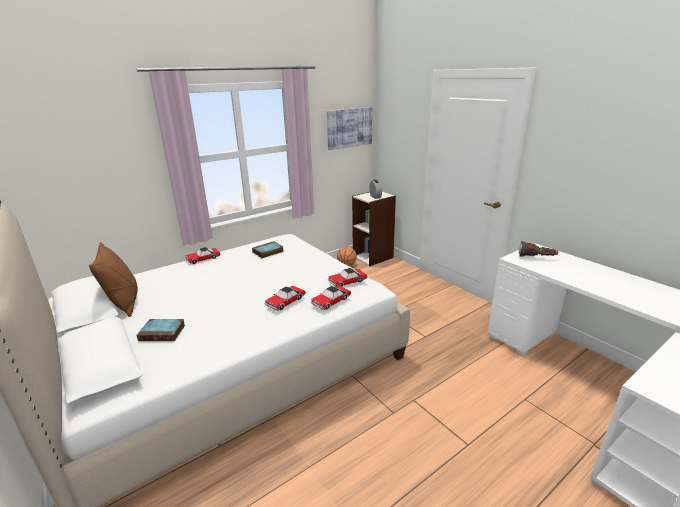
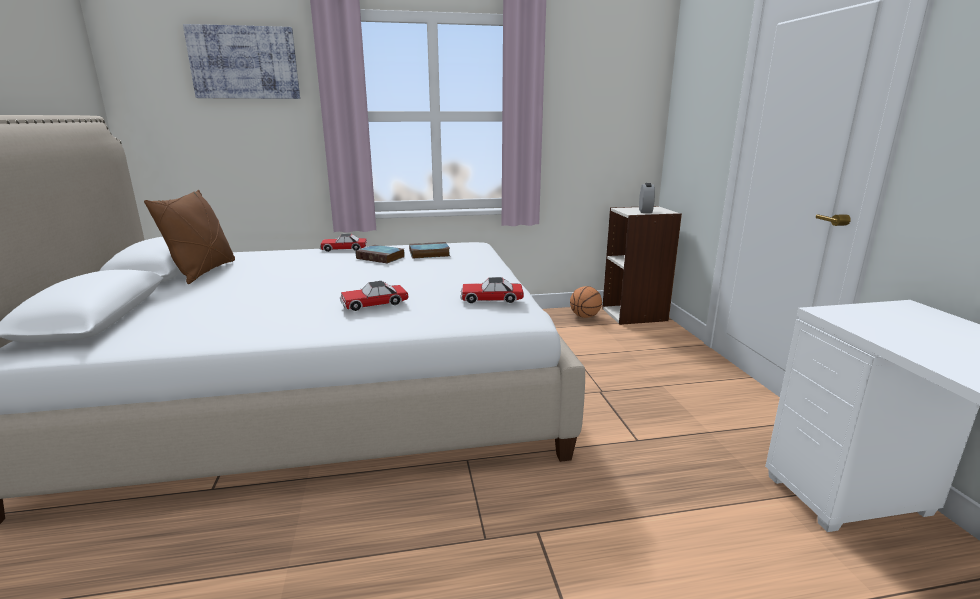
camera: 25 degrees right, 5 degrees down
(163, 332) = (194, 305): book -> book (381, 257)
(331, 301) = (436, 315): toy car -> none
(349, 128) = (618, 98): picture -> picture (244, 63)
(536, 258) = (892, 320): flashlight -> none

